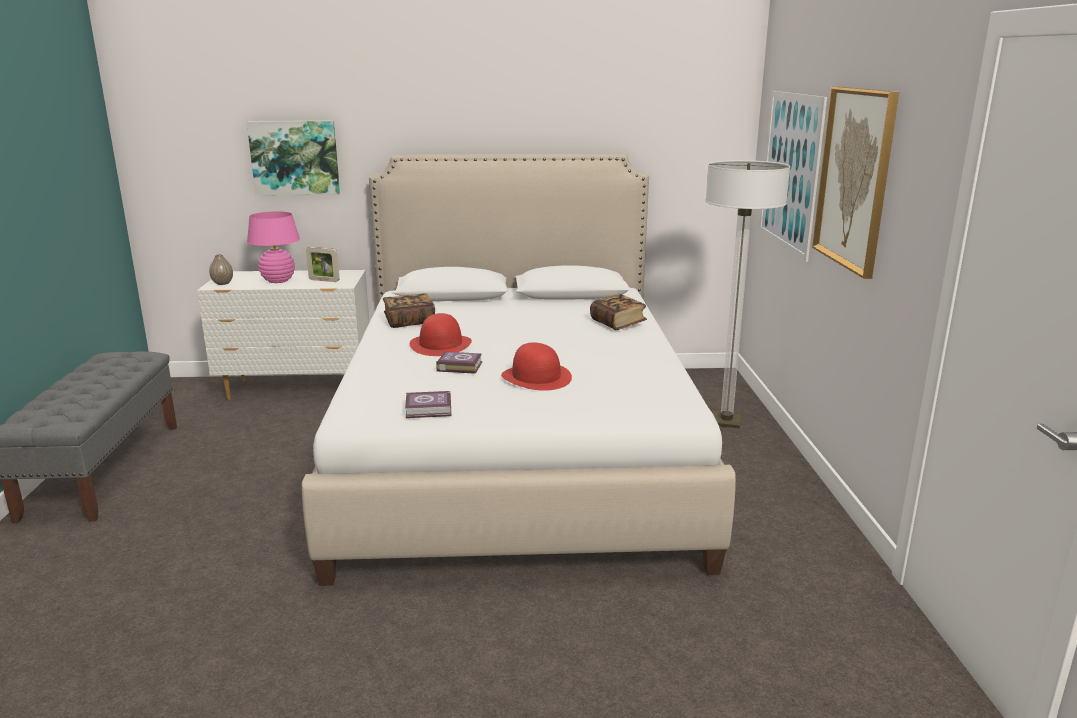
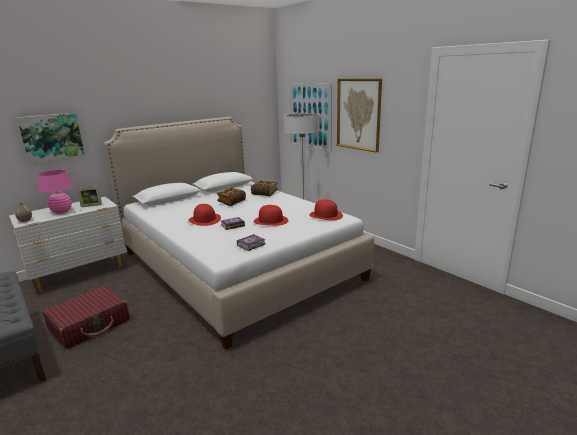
camera: 35 degrees left, 0 degrees up
(220, 468) = (90, 325): none -> red suitcase
(409, 321) = (168, 214): book -> book (231, 202)
(653, 396) = (326, 215): none -> red hat

